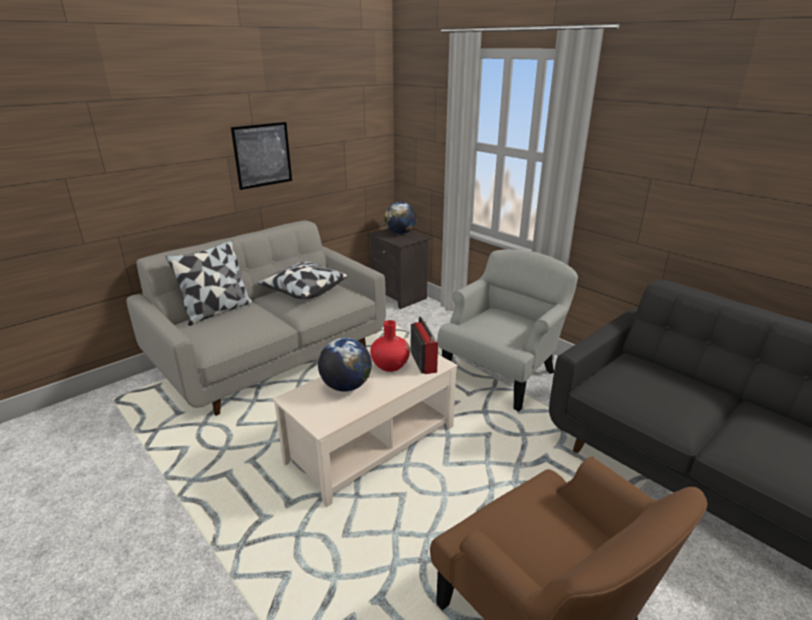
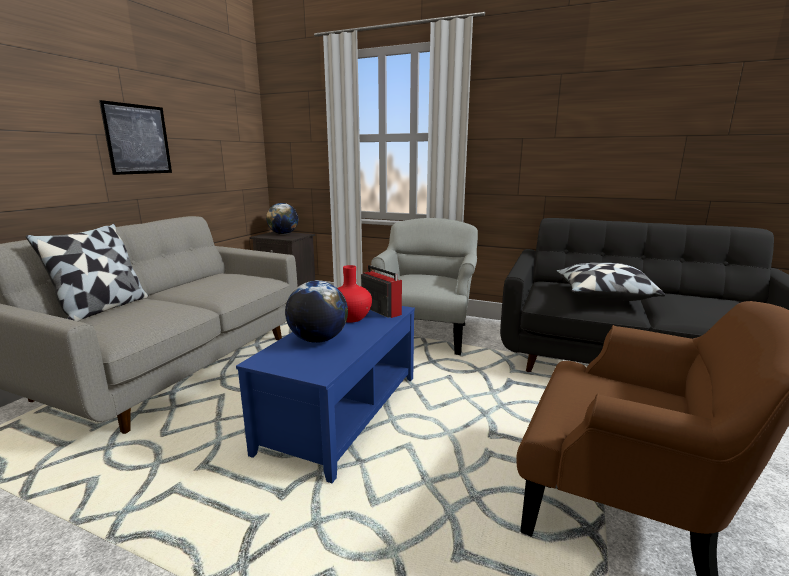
camera: 25 degrees left, 10 degrees down
(303, 291) = (207, 281): pillow -> pillow (602, 296)
(372, 444) = (343, 412): beige coffee table -> blue coffee table

